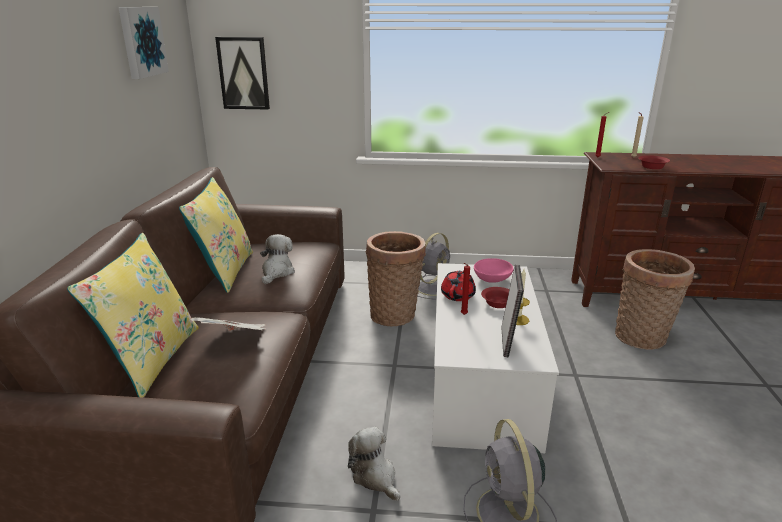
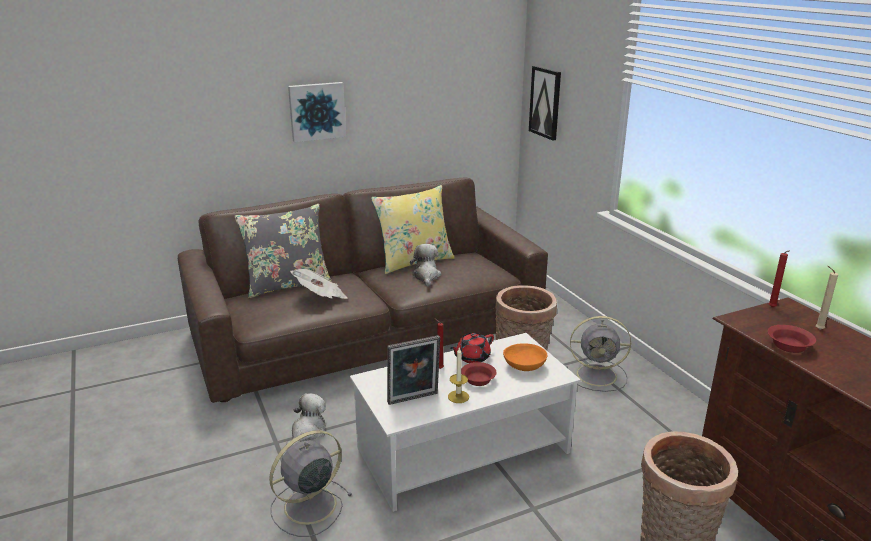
camera: 60 degrees right, 0 degrees up
(141, 41) = (438, 67): picture -> picture (316, 111)
(152, 359) = (287, 284): yellow pillow -> grey pillow
(277, 272) = (426, 276): plush toy -> plush toy turned 75 degrees counterclockwise
(458, 295) = (472, 357): red teapot -> red teapot turned 150 degrees clockwise
(492, 279) = (524, 367): pink bowl -> orange bowl

